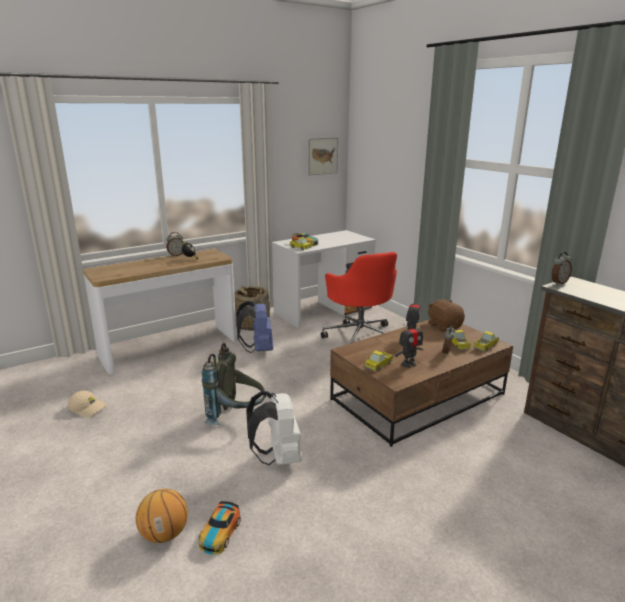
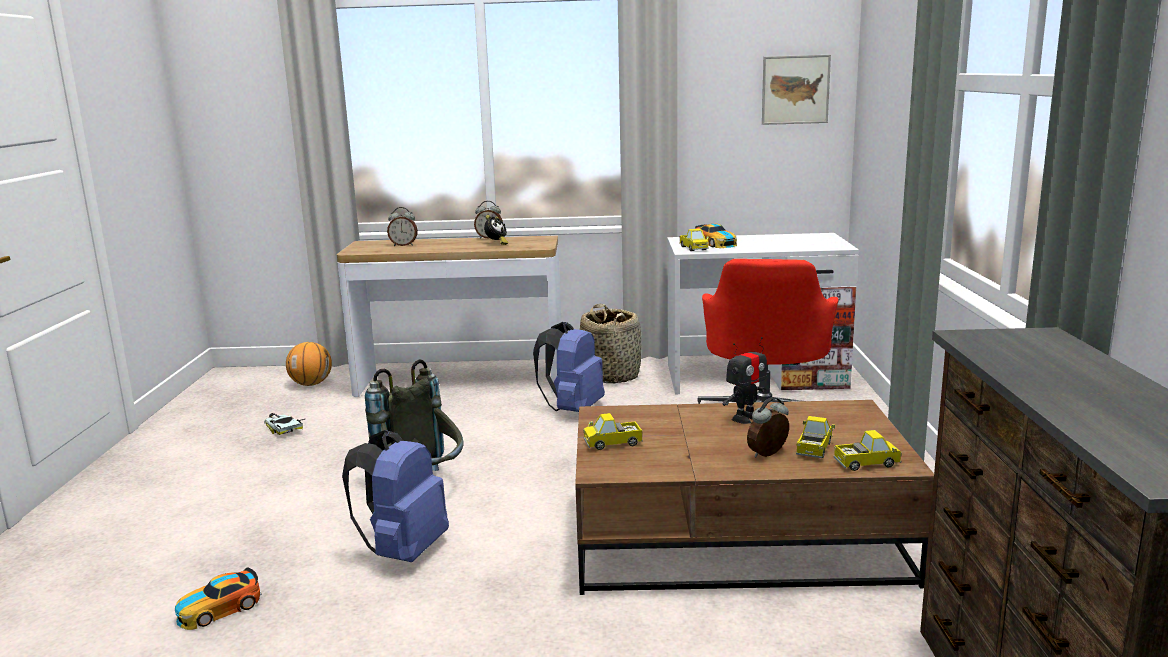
camera: 35 degrees right, 5 degrees down
(88, 408) = (283, 427): beige cap -> toy car
(164, 534) = (169, 585): basketball -> basketball (311, 384)
(278, 457) = (403, 551): white backpack -> blue backpack
(409, 364) = (666, 454): toy robot -> none
(444, 326) = (841, 416): brown plush toy -> none
(558, 283) = (987, 331): alarm clock -> alarm clock (404, 245)

